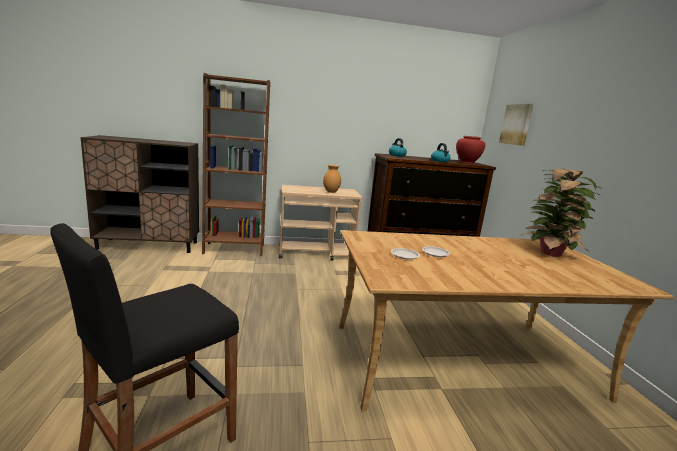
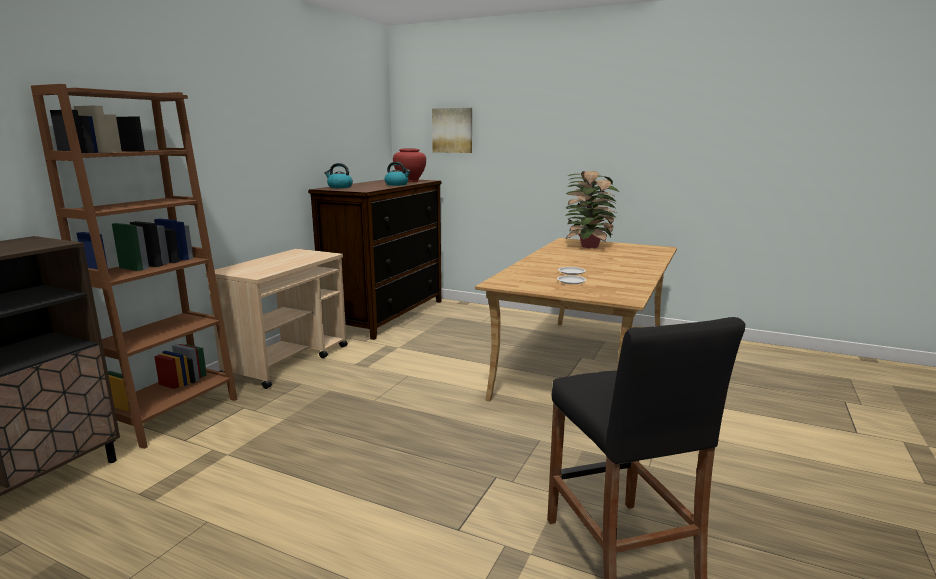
camera: 55 degrees left, 0 degrees up
(331, 192) = (296, 259): brown vase -> none

